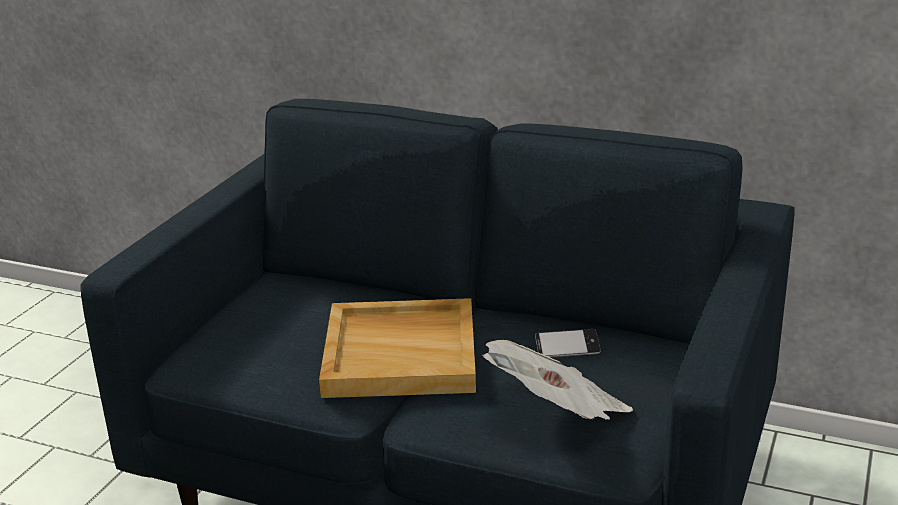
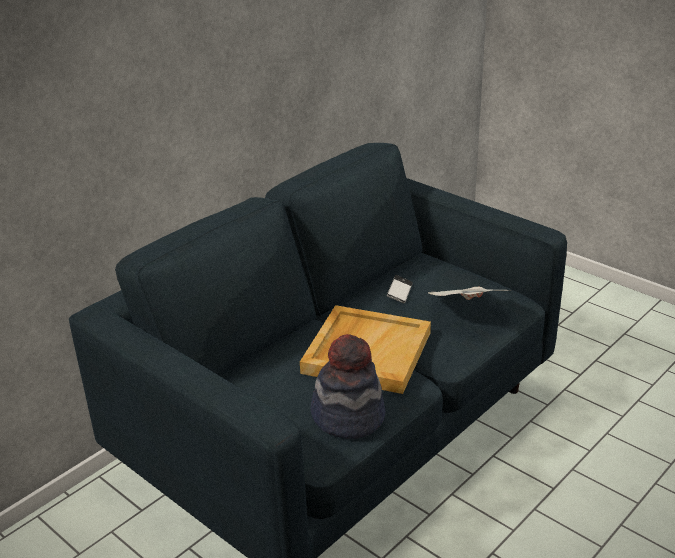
camera: 70 degrees left, 5 degrees up
(260, 369) = (348, 416): none -> hat

